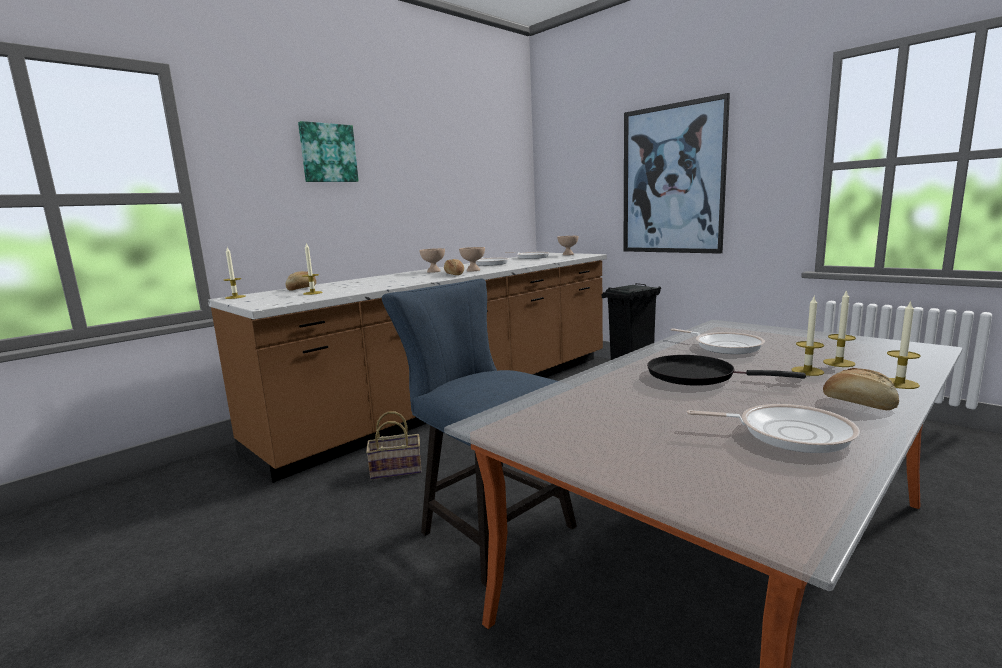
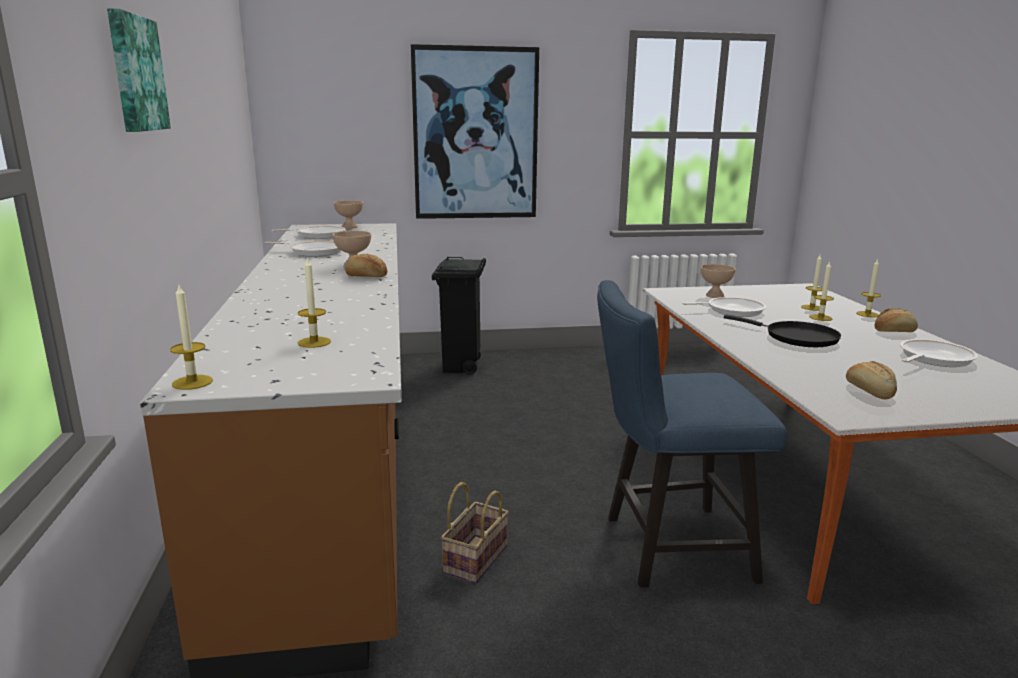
camera: 55 degrees left, 5 degrees up
(302, 288) = (235, 340): bread -> bread (869, 391)
(433, 271) = (297, 275): beige bowl -> beige bowl (715, 296)
(696, 375) = (796, 337): black frying pan -> black frying pan turned 105 degrees counterclockwise

